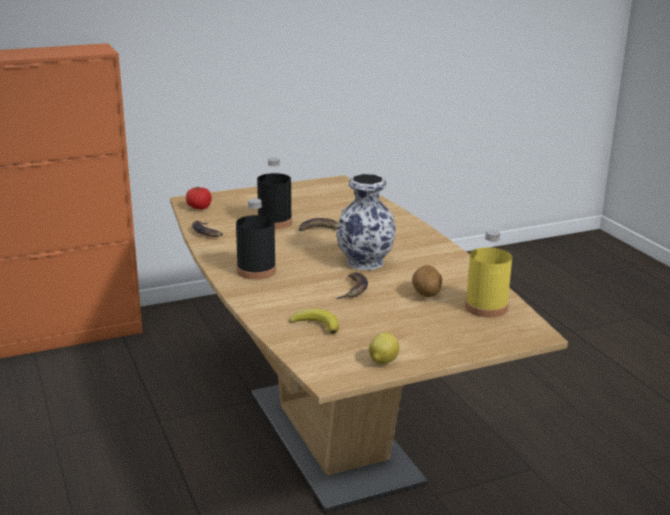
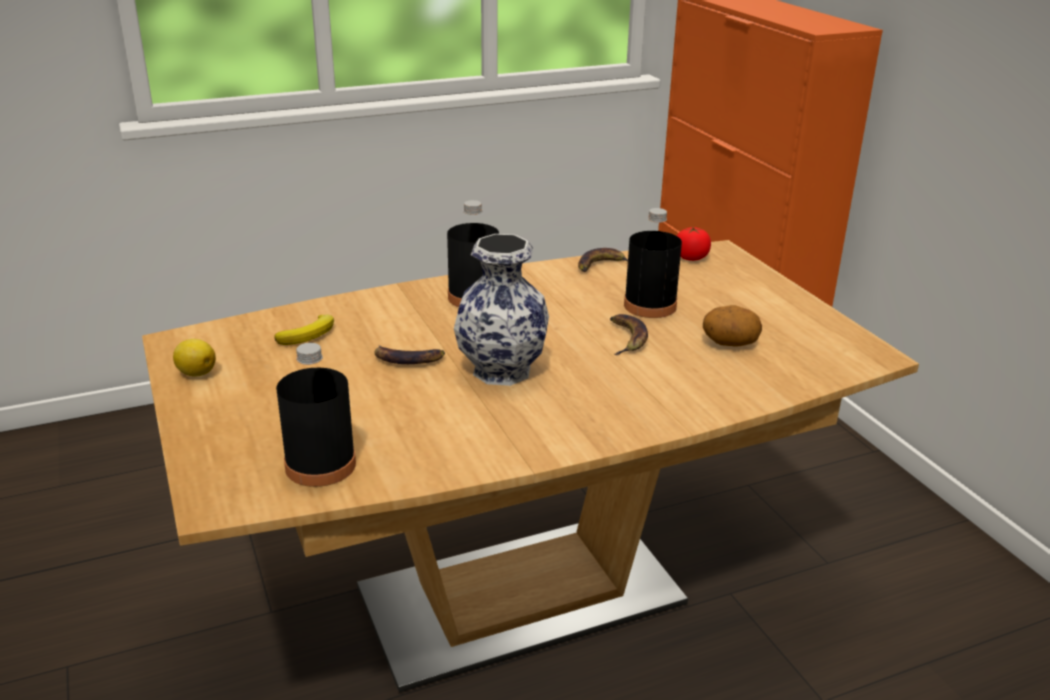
camera: 90 degrees right, 5 degrees up
(426, 294) = (378, 414): potato -> potato (729, 344)
(486, 307) = (320, 465): yellow bottle -> black bottle

